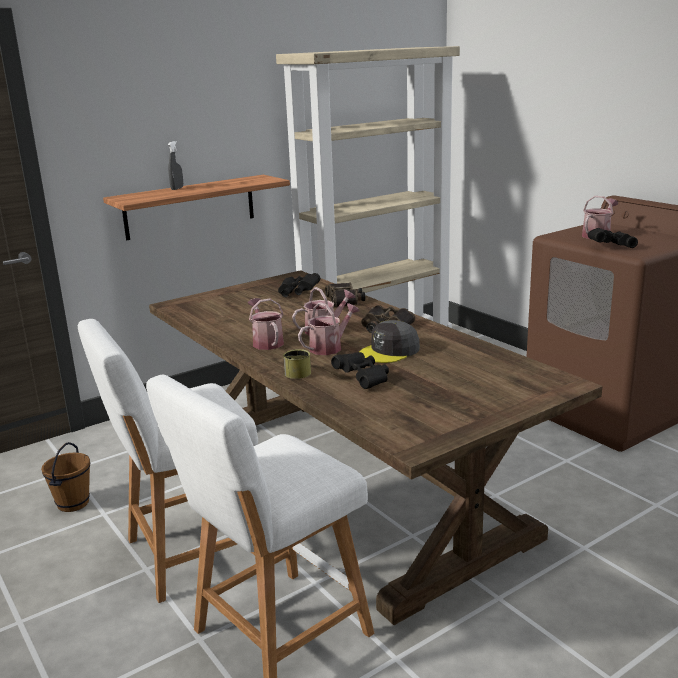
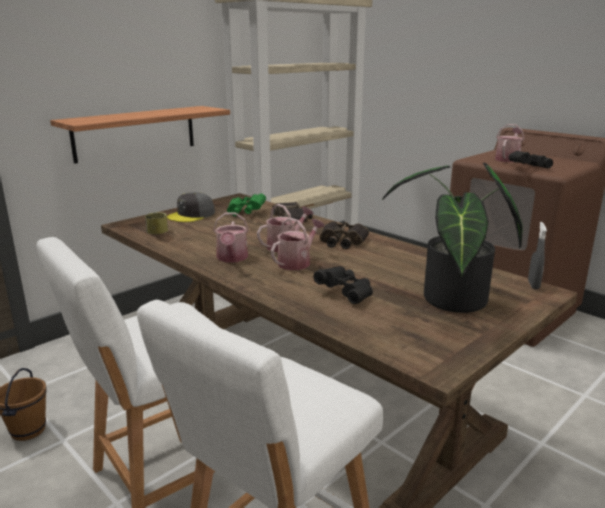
camera: 10 degrees left, 0 degrees up
(177, 188) = (124, 114): grey spray bottle -> grey spray bottle (533, 285)
(266, 342) = (232, 258): watering can -> watering can turned 150 degrees counterclockwise
(297, 293) = (245, 213): black binoculars -> green binoculars
(297, 376) = (277, 293): can -> can (157, 233)
(390, 351) = (358, 264): grey cap -> grey cap (192, 215)
(462, 390) = (450, 302): none -> potted plant

